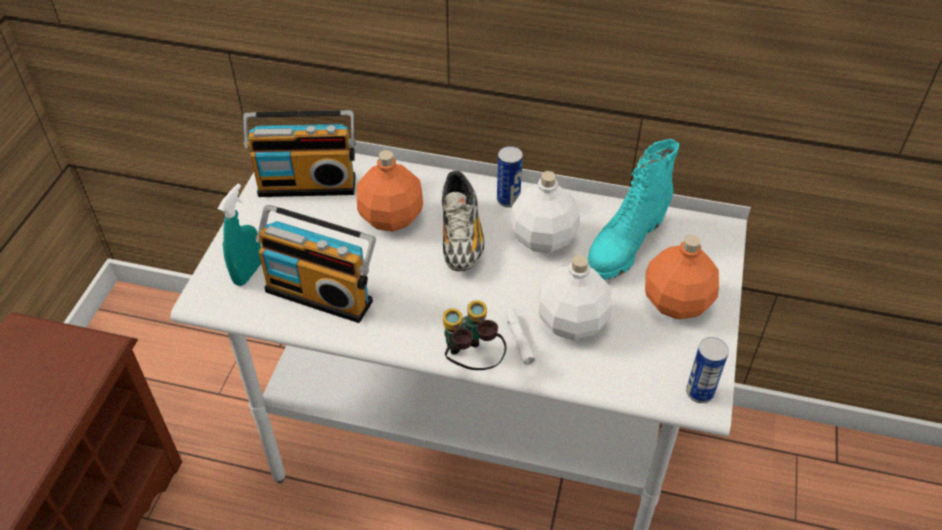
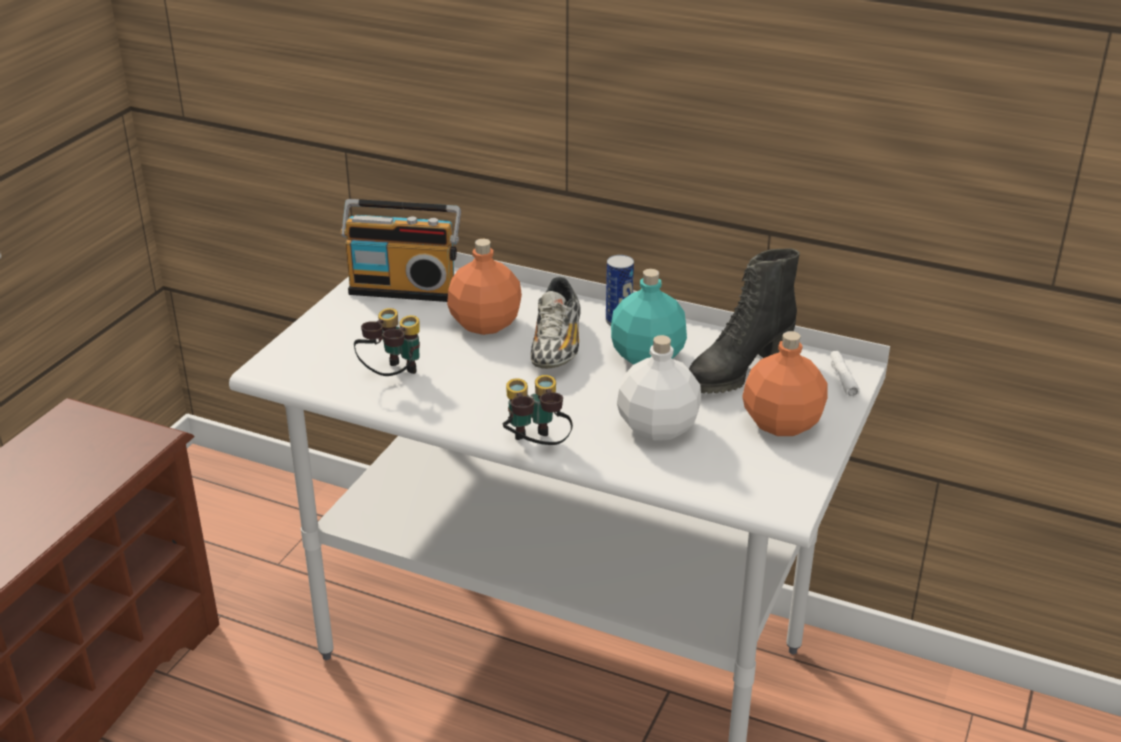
camera: 10 degrees right, 15 degrees down
(248, 272) = (319, 353): turquoise spray bottle -> none
(321, 293) = (392, 377): radio -> binoculars
(519, 339) = (593, 436): white flashlight -> white flashlight (842, 378)
(542, 237) = (646, 355): white bottle -> turquoise bottle
(624, 246) = (737, 371): turquoise boot -> black boot
(699, 392) = (783, 500): can -> none

